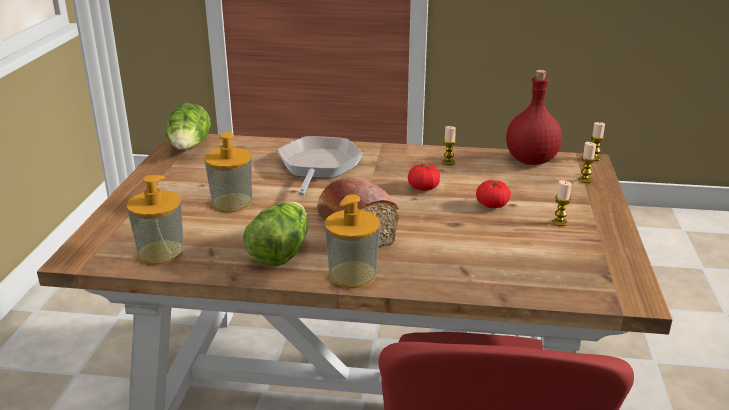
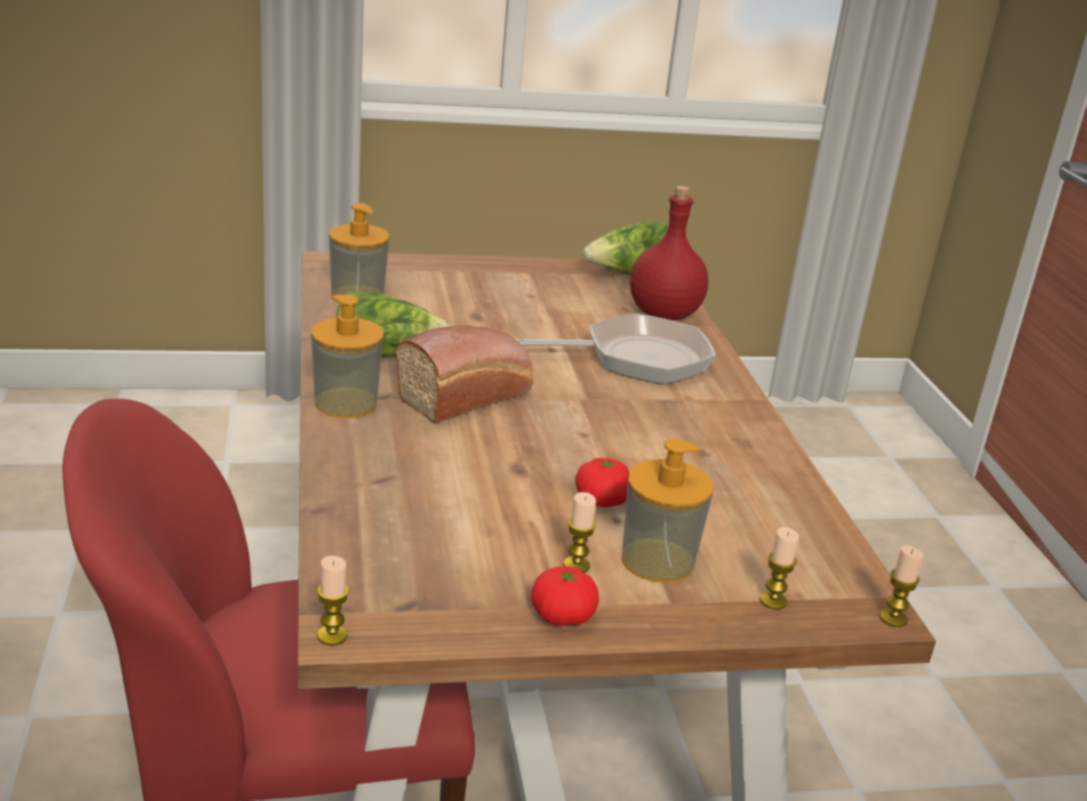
camera: 70 degrees right, 0 degrees up
(232, 203) = (493, 317): soap dispenser -> soap dispenser (657, 561)
(423, 188) = (624, 440): tomato -> tomato (562, 616)
(448, 162) = (737, 458): candle -> candle (332, 635)
(530, 160) = (815, 540): red bottle -> red bottle (663, 314)

